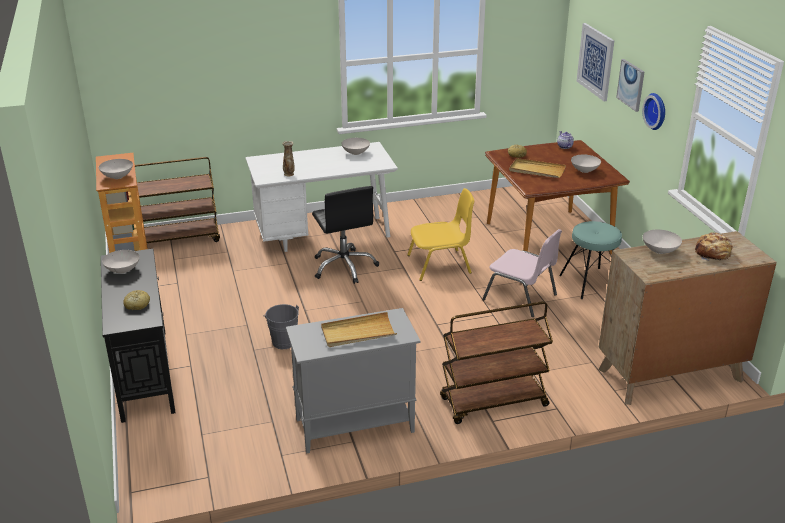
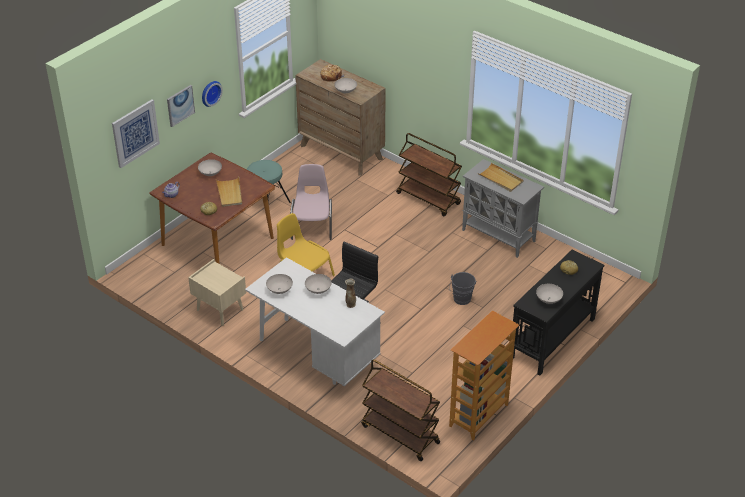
camera: 125 degrees left, 10 degrees up
(117, 177) = (493, 328): white bowl -> white bowl (318, 290)
(441, 212) = (219, 310): none -> beige nightstand

